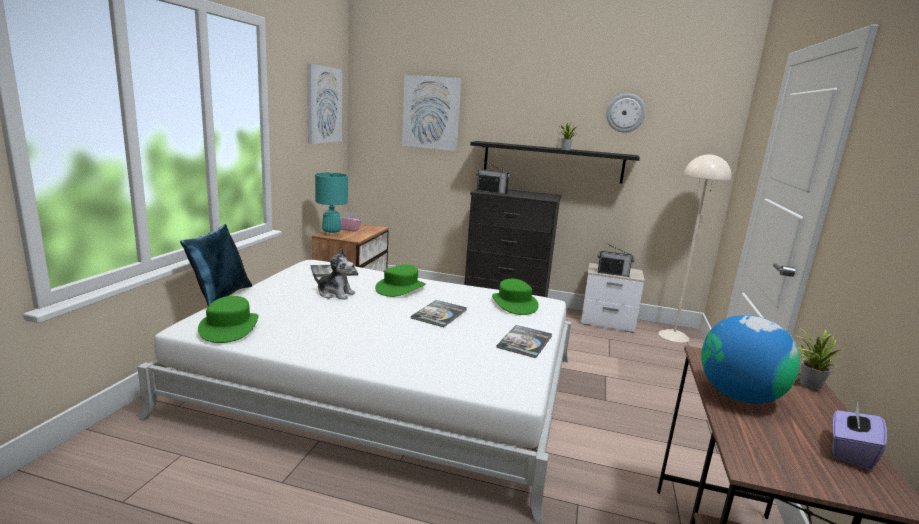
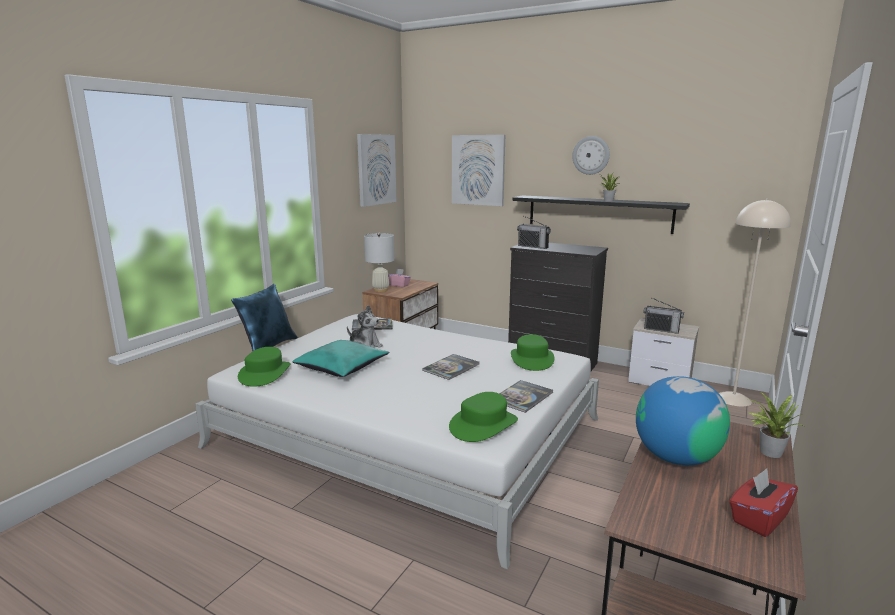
camera: 15 degrees right, 0 degrees up
(319, 317) = (342, 367): none -> turquoise pillow
(331, 234) = (380, 290): turquoise table lamp -> white table lamp
(400, 288) = (427, 342): green hat -> green hat (483, 425)
(625, 113) = (674, 159): wall clock -> wall clock (591, 155)
(850, 451) = (758, 519): purple tissue box -> red tissue box

